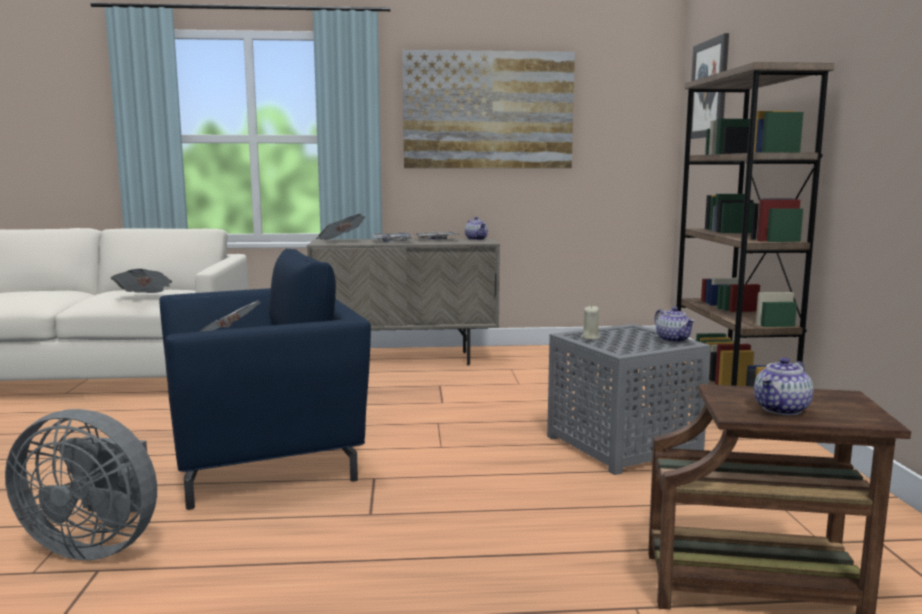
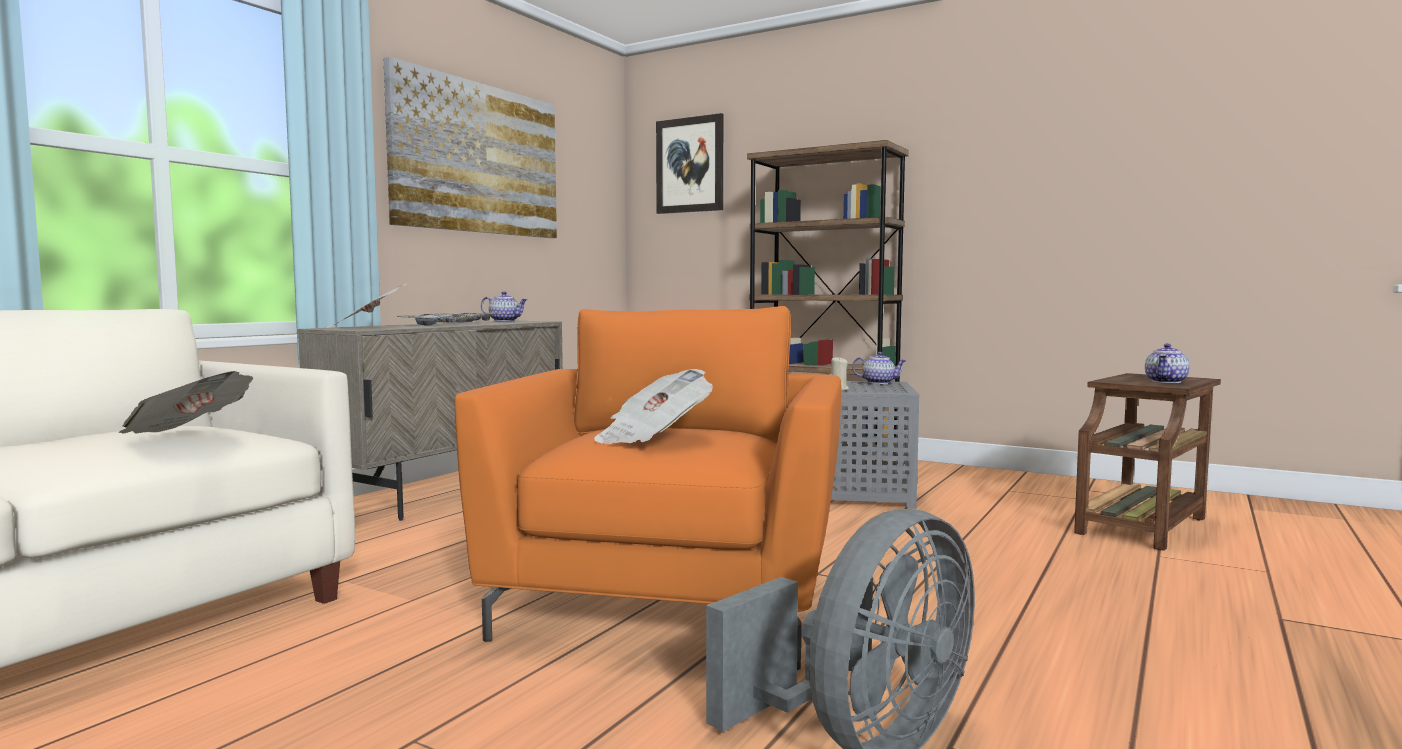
camera: 55 degrees left, 5 degrees down
(265, 456) = (669, 605): blue armchair -> orange armchair
(782, 409) = (1166, 381): teapot -> teapot turned 45 degrees clockwise

